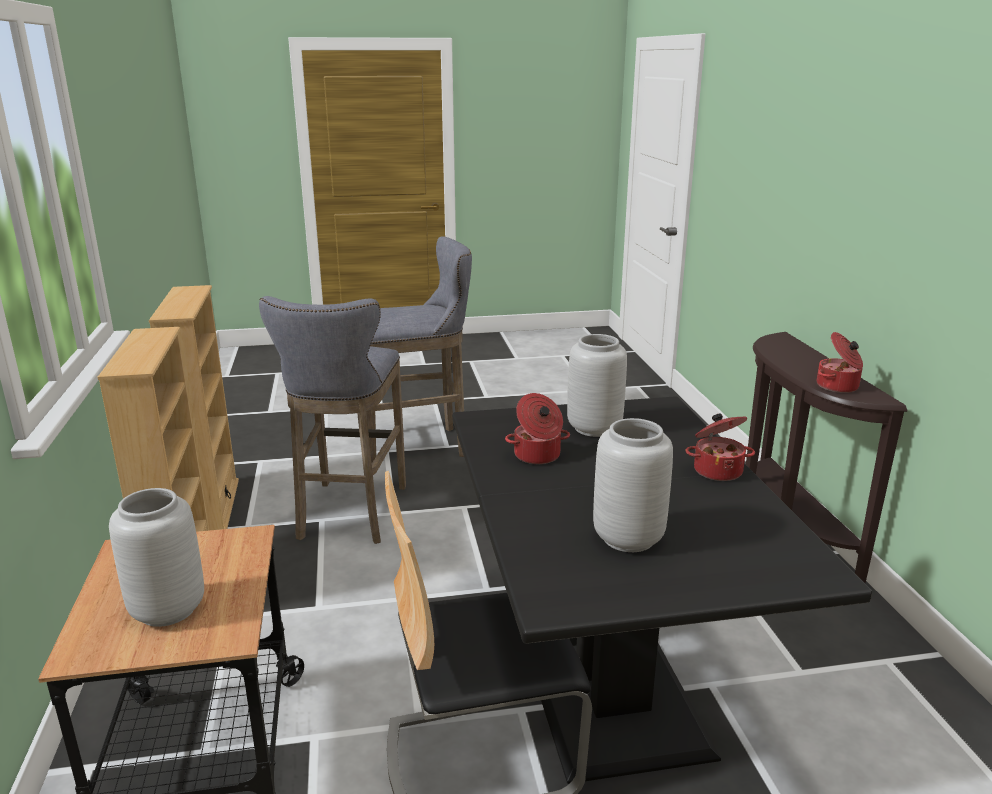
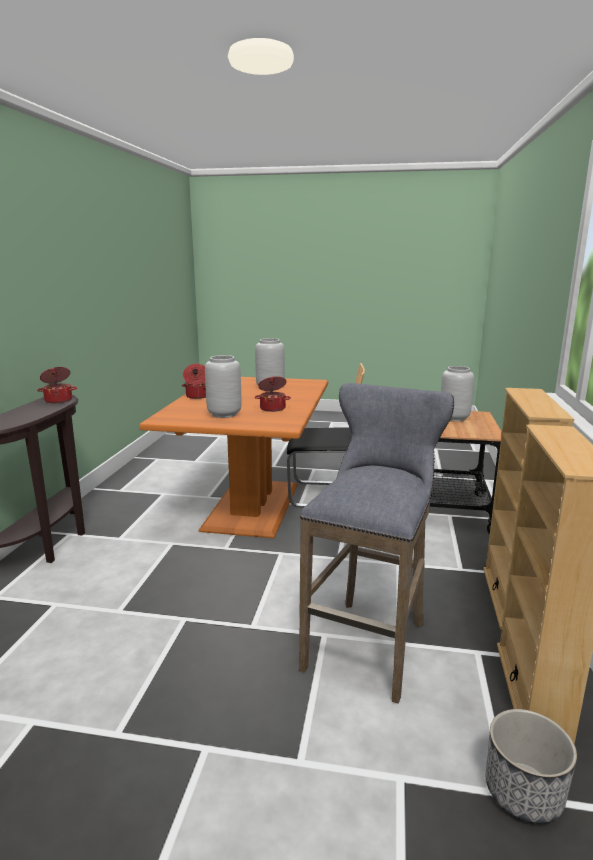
camera: 160 degrees left, 5 degrees down
(249, 463) = (524, 792): none -> planter
(418, 446) = (247, 760): grey stool -> none
(607, 676) = (250, 506): black dining table -> orange dining table

